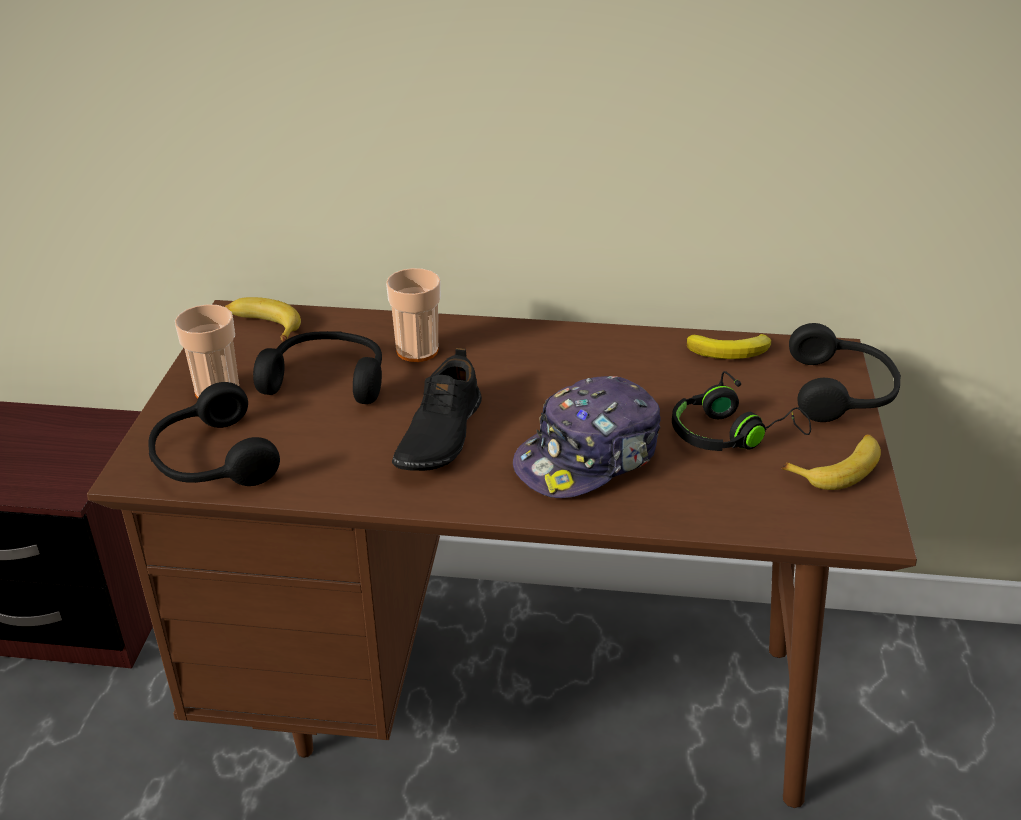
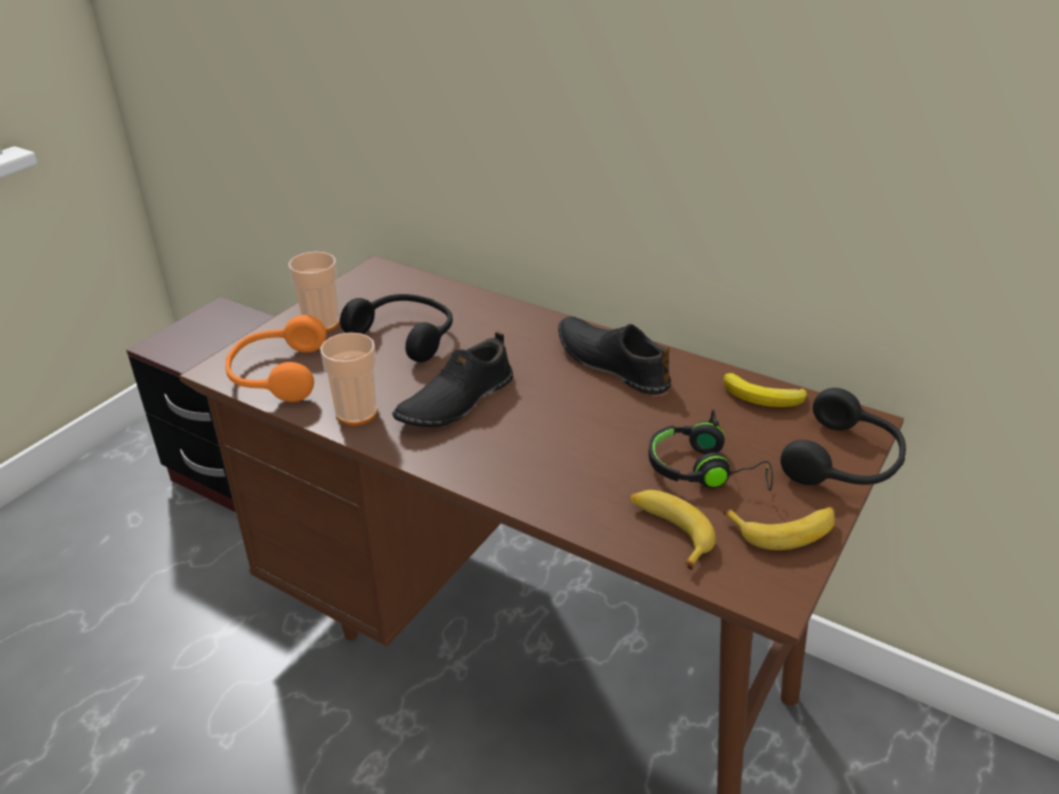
camera: 25 degrees right, 0 degrees up
(211, 460) = (276, 374): black headphones -> orange headphones
(263, 326) = (391, 283): banana -> banana (669, 532)
(417, 350) = (491, 330): cup -> cup (356, 413)
(566, 354) = (611, 363): none -> black shoe
(589, 457) = (562, 454): cap -> none

